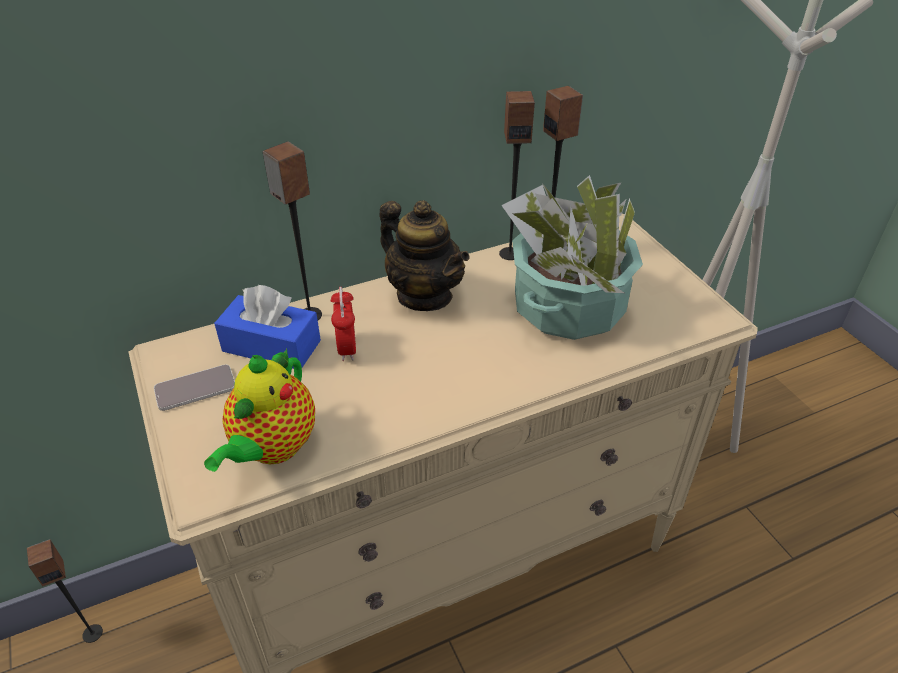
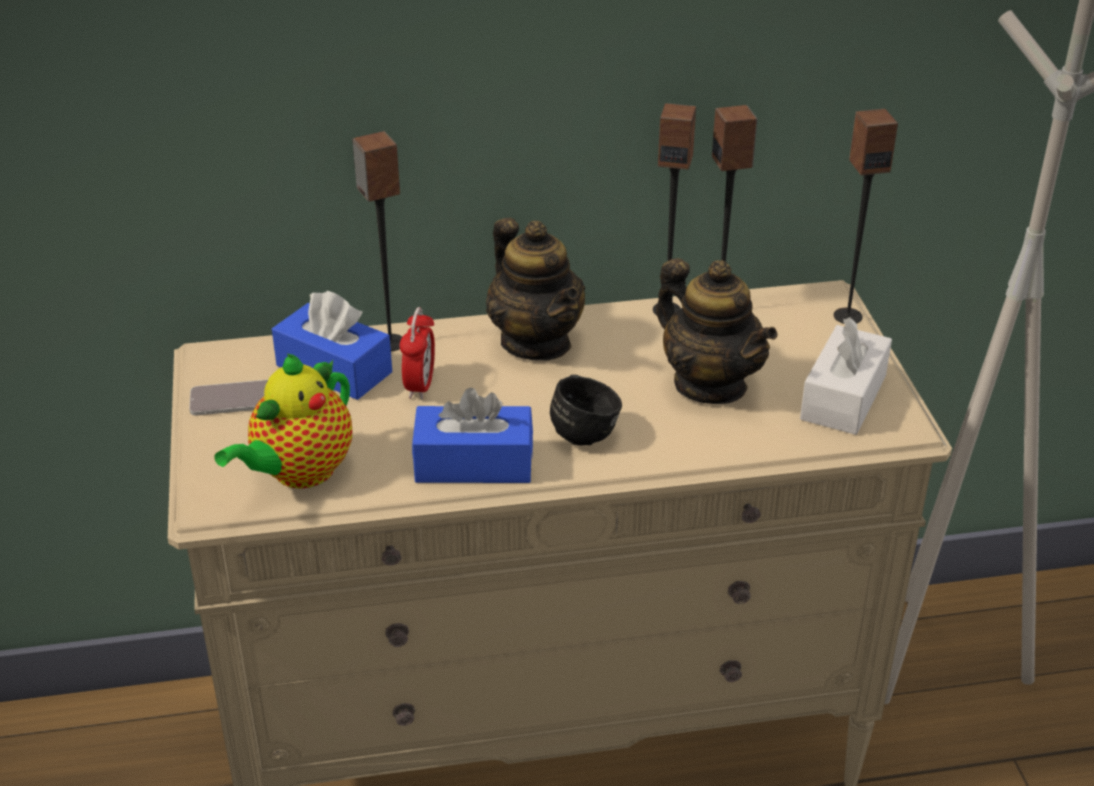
camera: 15 degrees right, 5 degrees down
(92, 633) = (70, 722): speaker -> speaker (847, 316)
(416, 410) = (474, 463): none -> blue tissue box
(491, 363) = (584, 429): none -> black mug
(568, 308) = (710, 384): potted plant -> teapot
(666, 301) = (843, 397): none -> white tissue box

